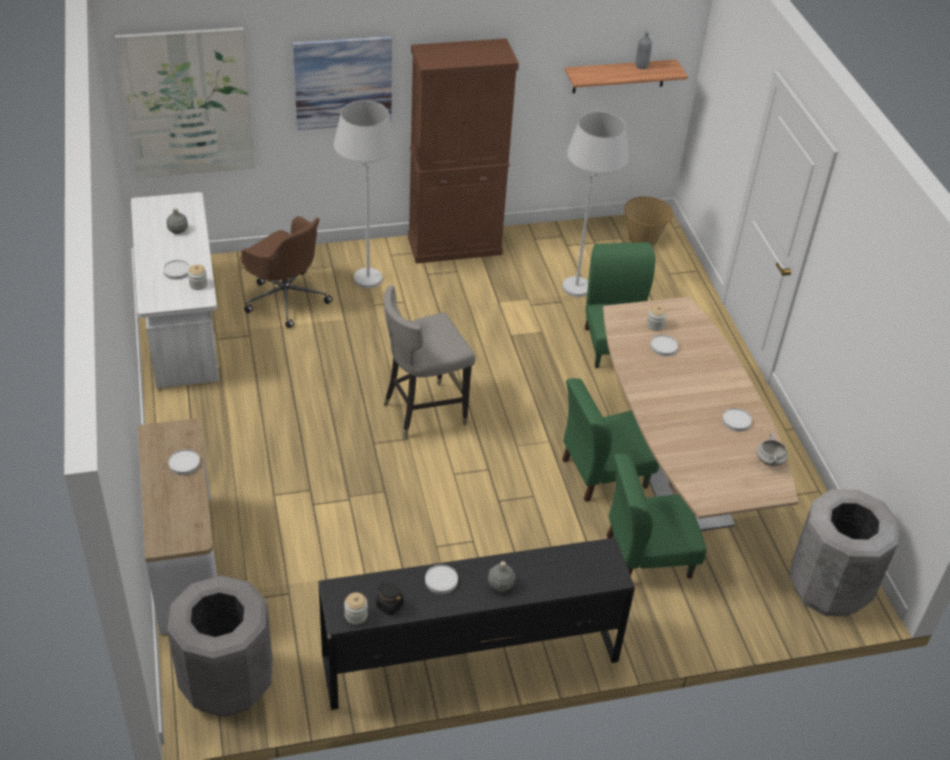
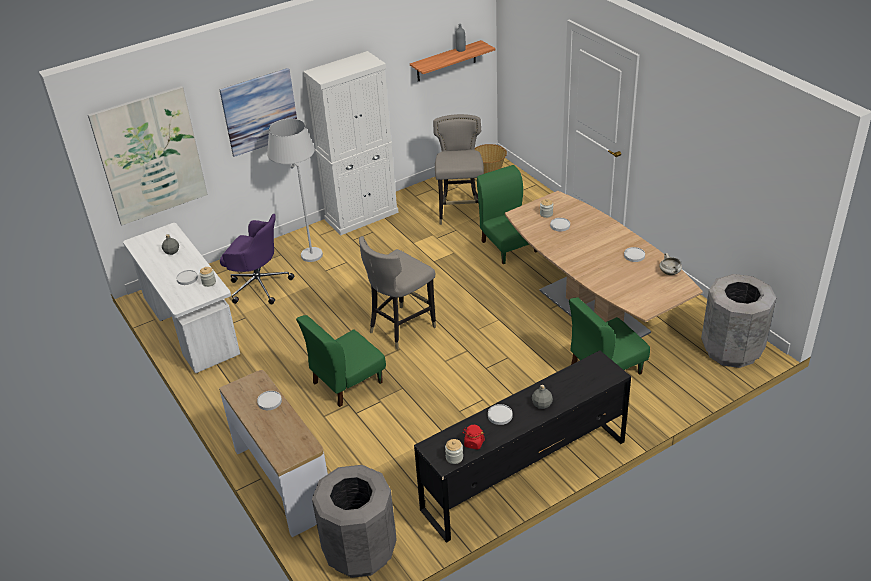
camera: 15 degrees left, 5 degrees down
(285, 298) = (258, 285): brown office chair -> purple office chair
(389, 605) = (473, 443): black jar -> red jar
(455, 245) = (362, 216): brown cabinet -> white cabinet
(580, 278) = (461, 211): white floor lamp -> grey stool
(603, 473) = (546, 328): green chair -> green chair (346, 382)

